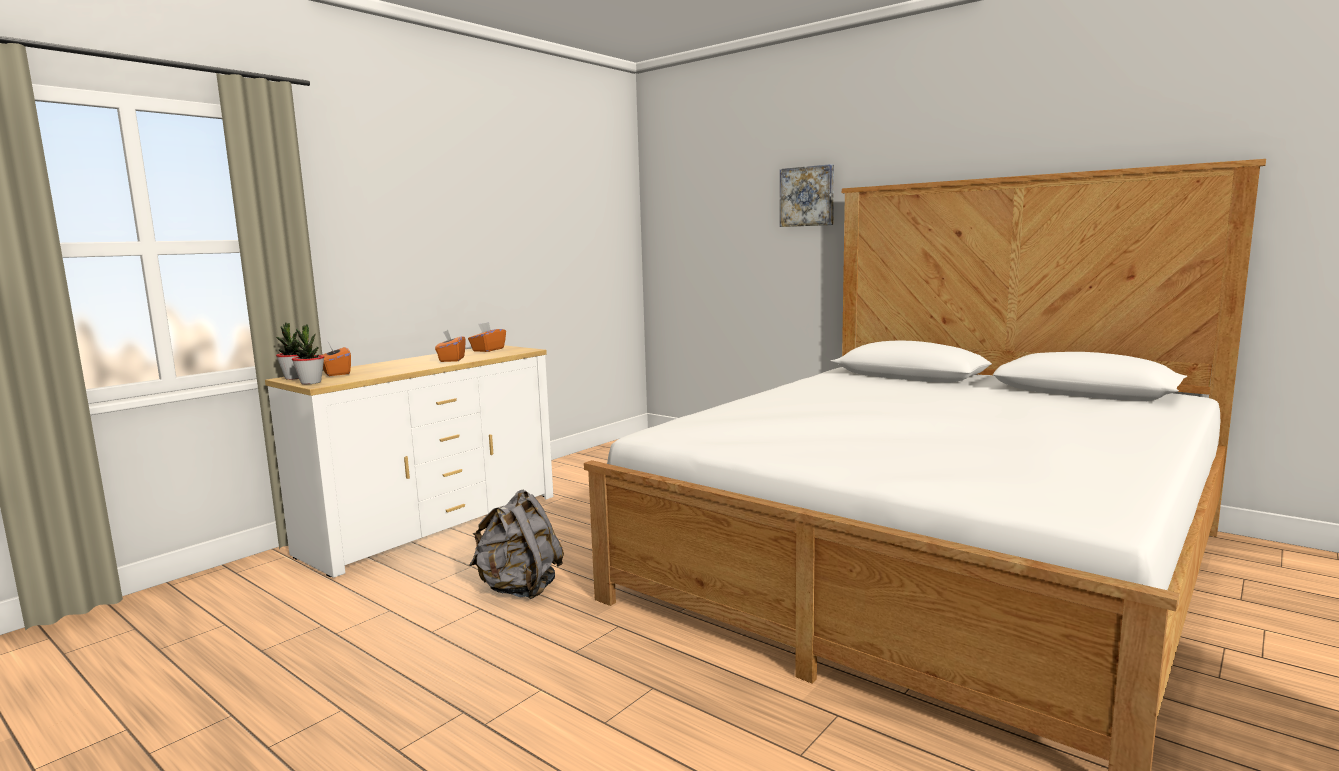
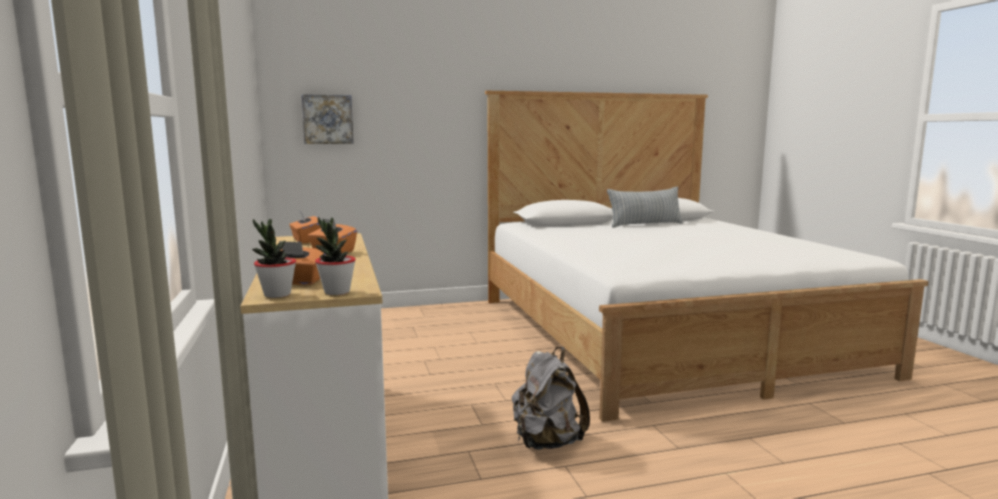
camera: 55 degrees left, 0 degrees up
(807, 196) = (449, 94): picture -> picture (328, 119)
(1006, 394) = (645, 224): none -> pillow

